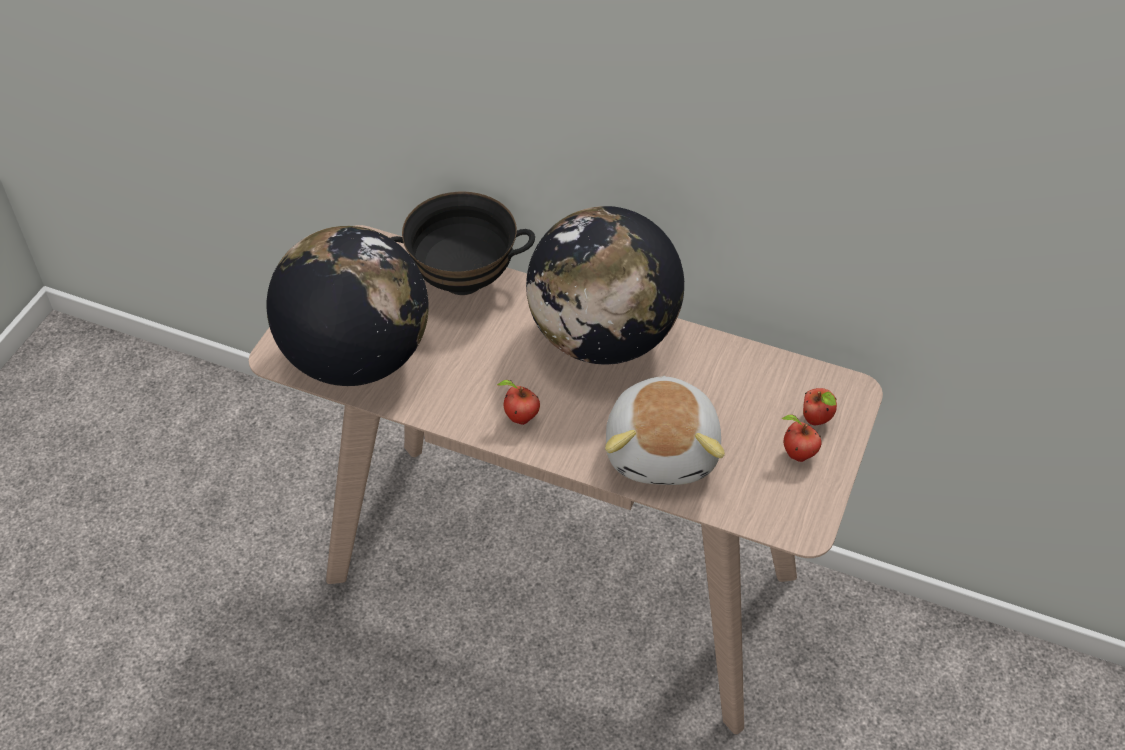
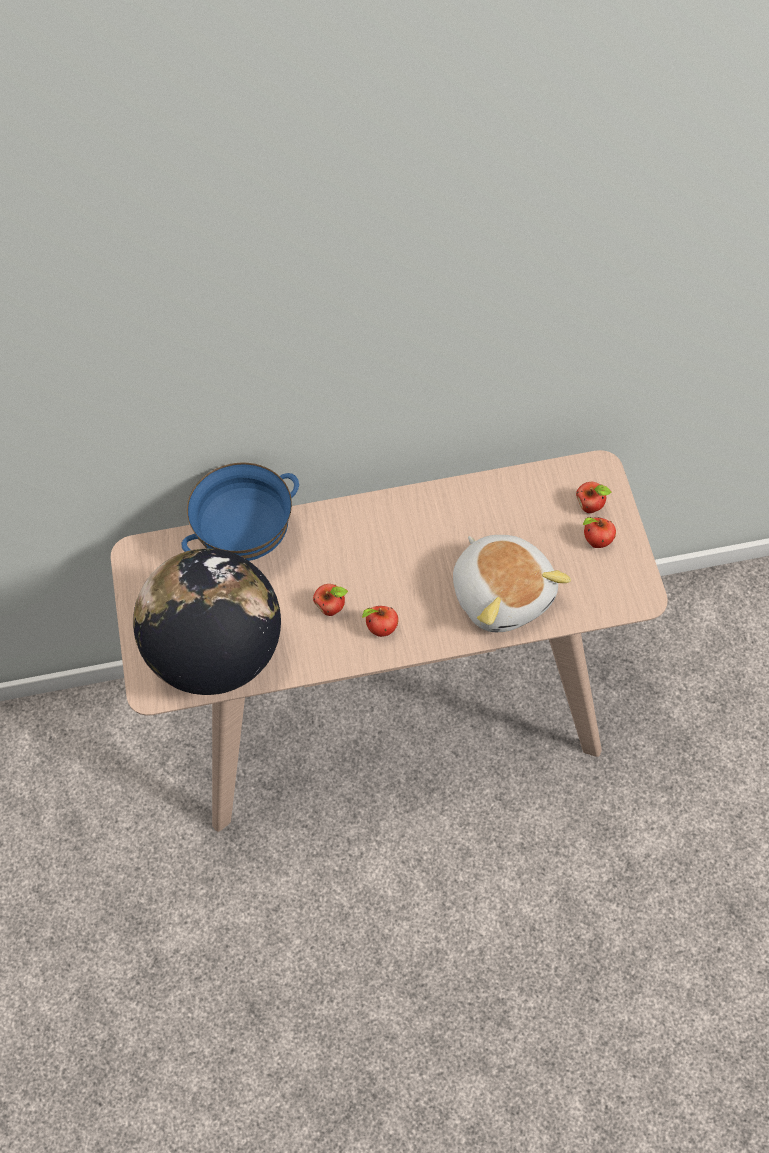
camera: 30 degrees left, 10 degrees up
(462, 281) = (247, 541): black bowl -> blue bowl
(490, 375) = (332, 608): none -> apple
(603, 338) = (391, 528): globe -> none

